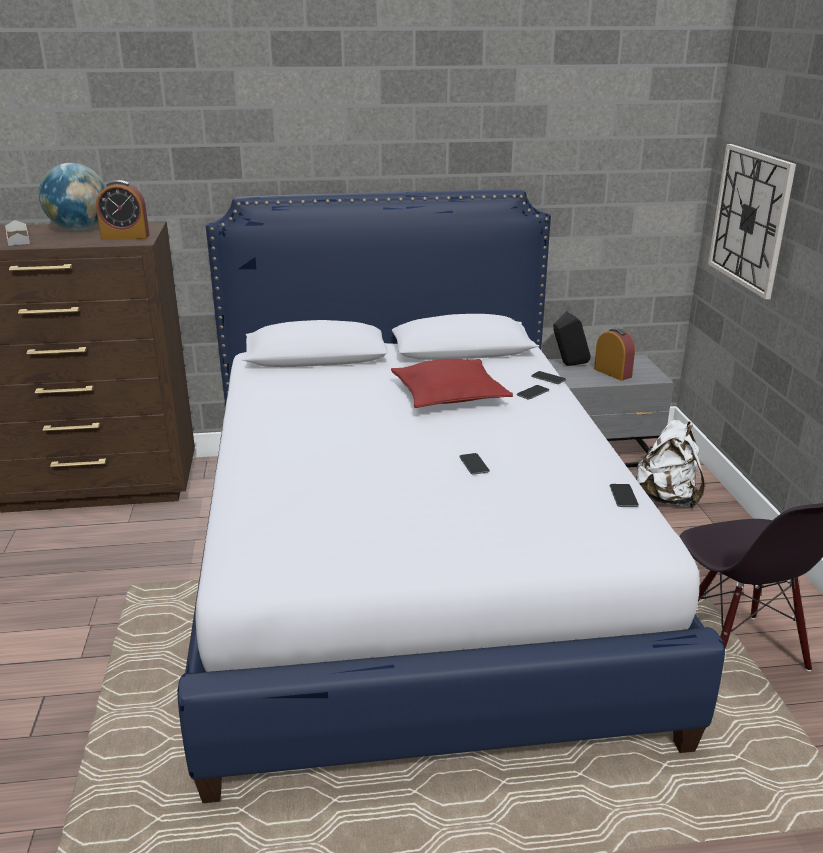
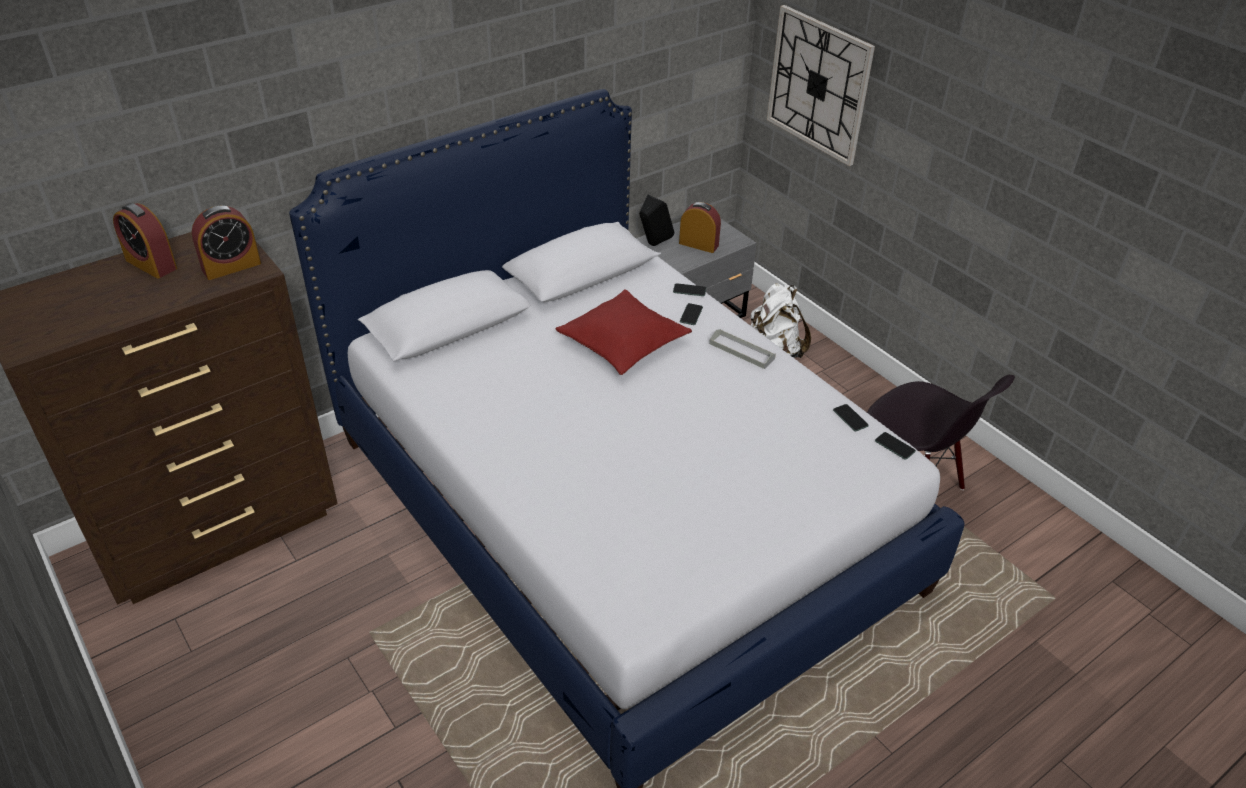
camera: 30 degrees left, 15 degrees up
(18, 237) = (93, 302): grey tray -> grey tray (741, 351)
(79, 229) = (151, 264): globe -> alarm clock
(474, 464) = (714, 423): phone -> phone (894, 446)

